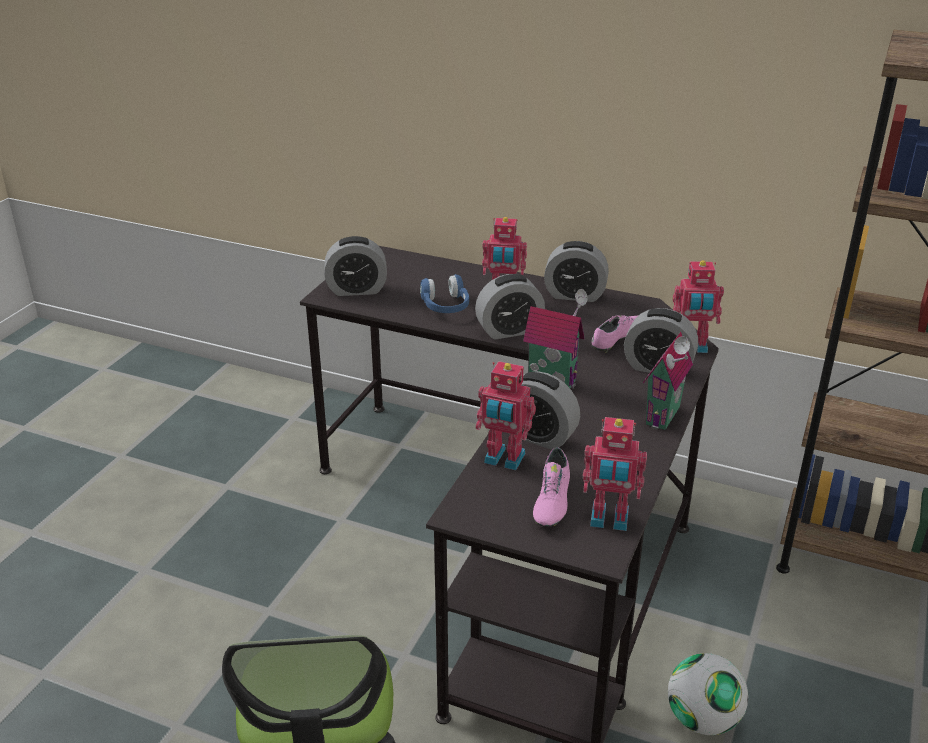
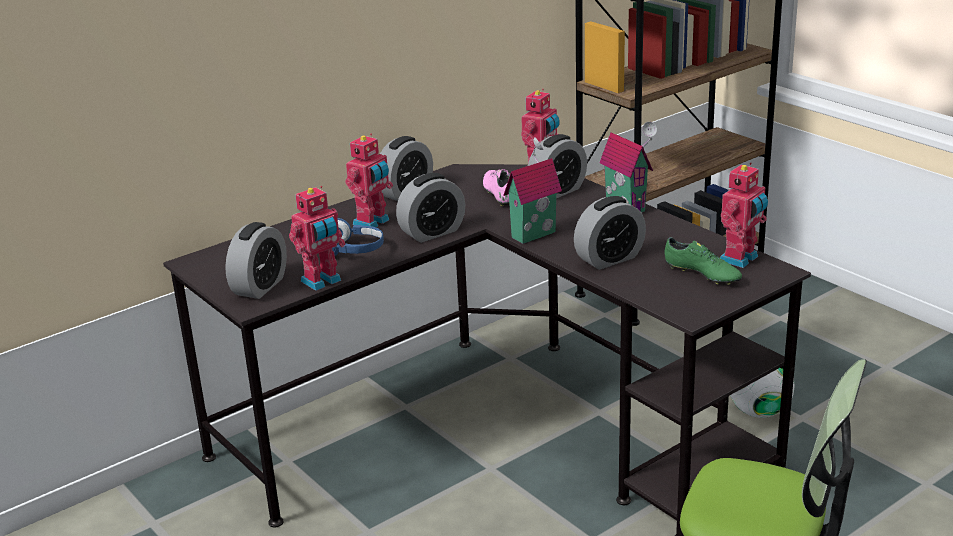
camera: 60 degrees left, 5 degrees down
(503, 460) = (630, 280): toy robot -> toy robot (322, 282)
(509, 330) = (432, 233): alarm clock -> alarm clock turned 45 degrees clockwise
(551, 501) = (702, 274): pink shoe -> green shoe

